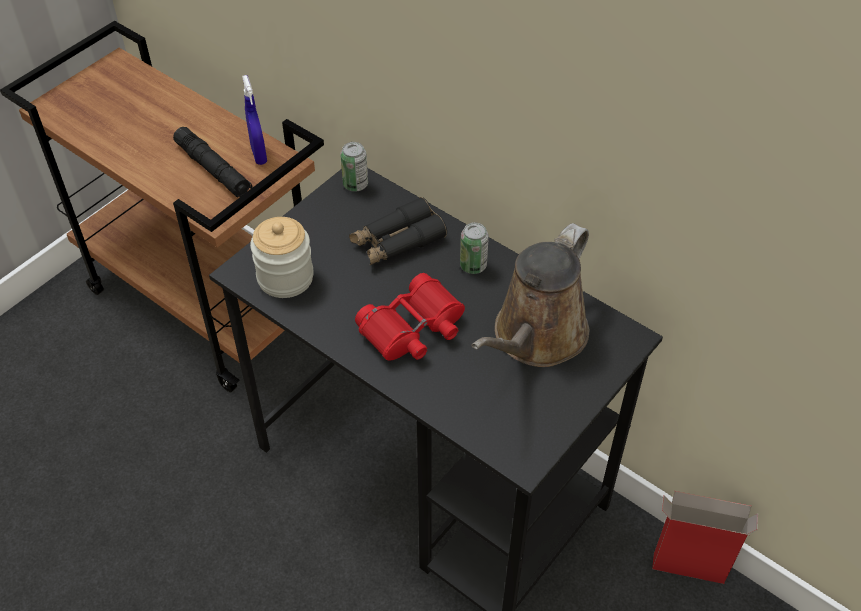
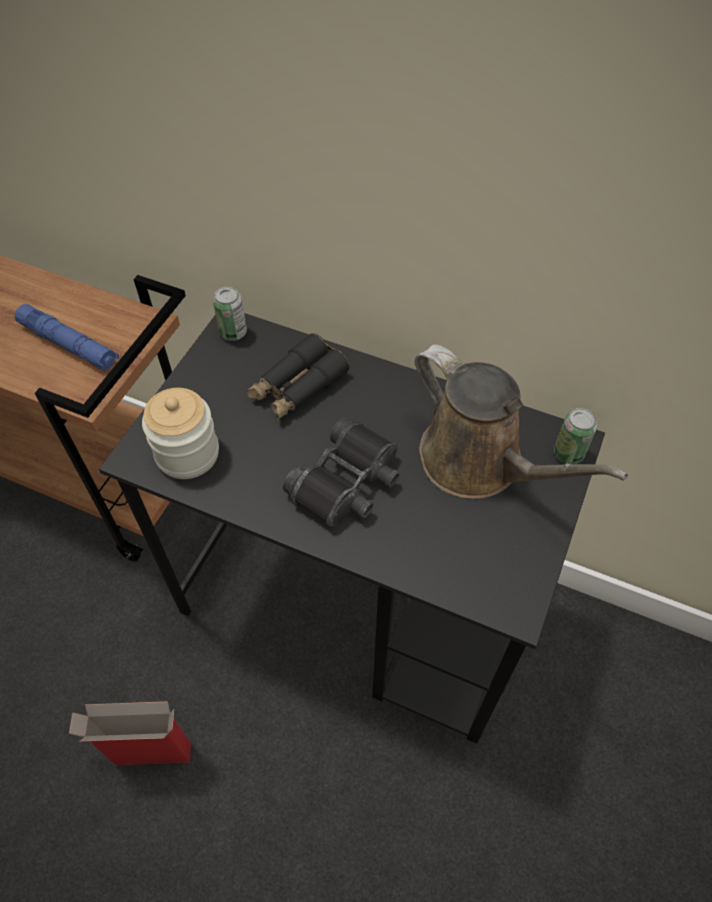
camera: 15 degrees left, 5 degrees up
(213, 169) = (69, 345): black flashlight -> blue flashlight
(259, 155) = (115, 319): blue spray bottle -> none
(413, 329) = (347, 482): red binoculars -> black binoculars
(473, 265) = (386, 397): can -> can (568, 453)
(535, 337) = (479, 463): brown watering can -> brown watering can turned 60 degrees counterclockwise
(686, 568) = (616, 631): cardboard box -> cardboard box (151, 754)

